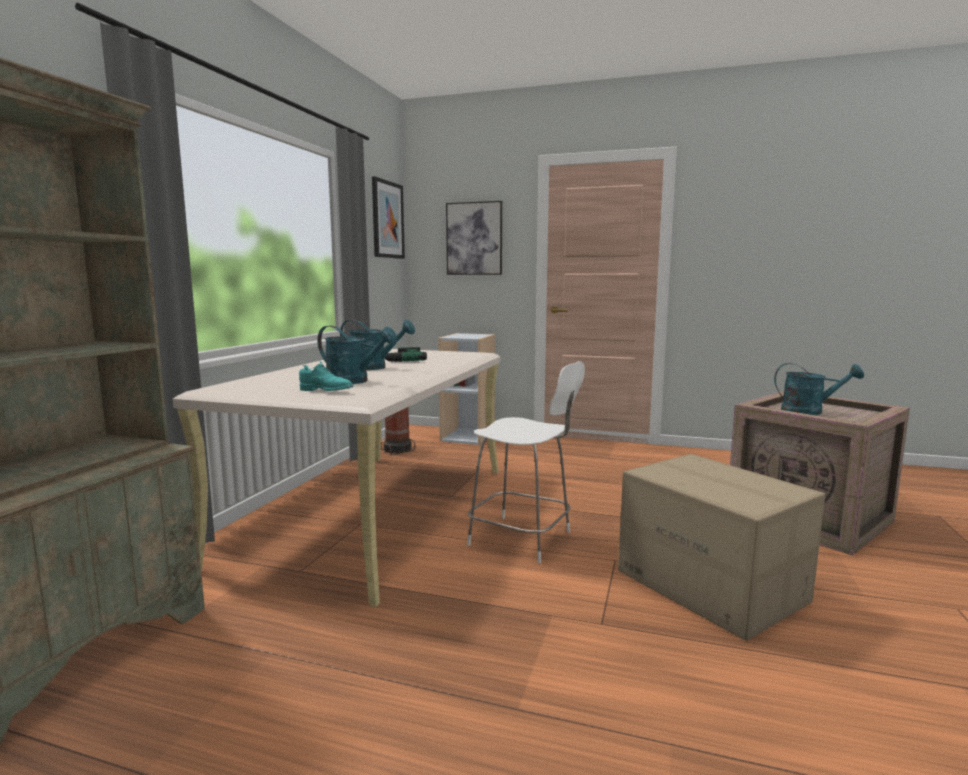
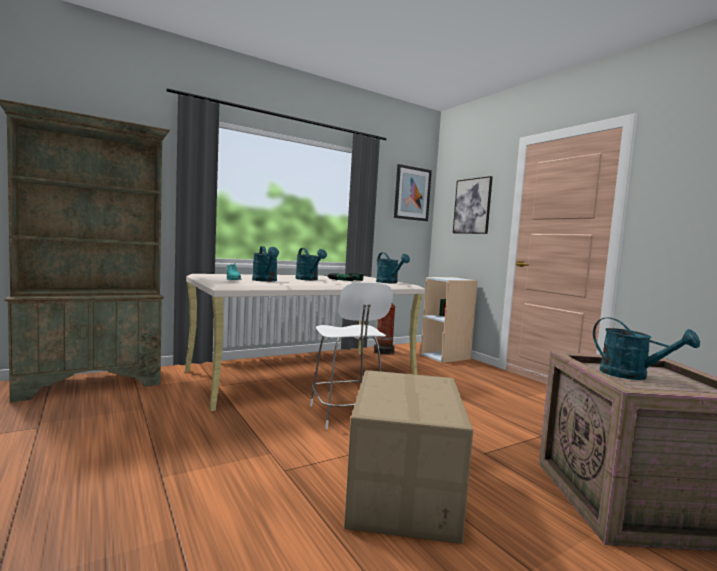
camera: 40 degrees right, 5 degrees down
(456, 354) = (389, 282): none -> turquoise watering can

